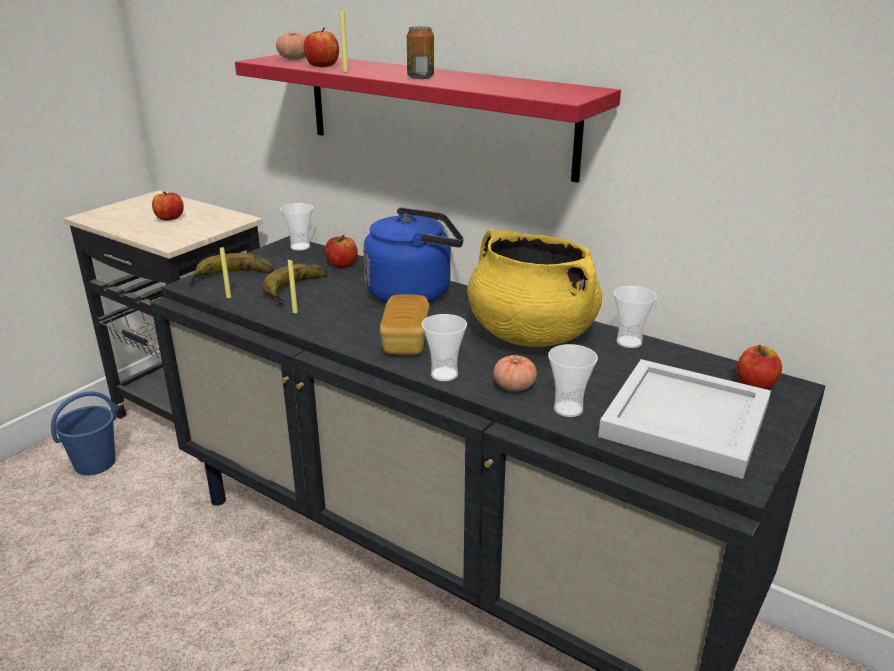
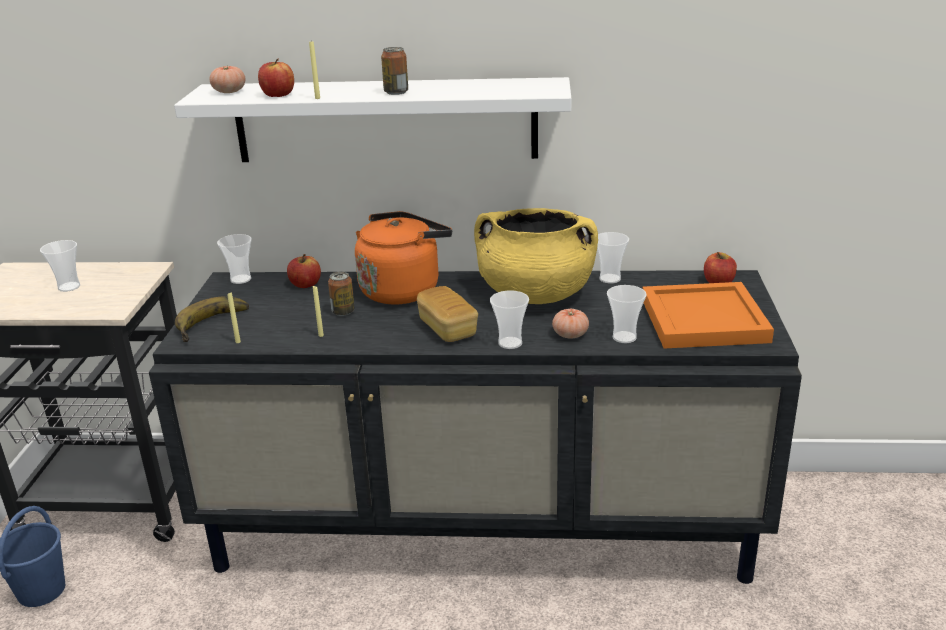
camera: 30 degrees left, 0 degrees up
(170, 218) = (69, 287): apple -> cup
(300, 290) = (298, 316): banana -> none
(339, 297) = (343, 312): none -> can
(414, 292) = (403, 289): blue kettle -> orange kettle
(435, 113) = (385, 120): red shelf -> white shelf
(688, 420) = (705, 319): white tray -> orange tray

